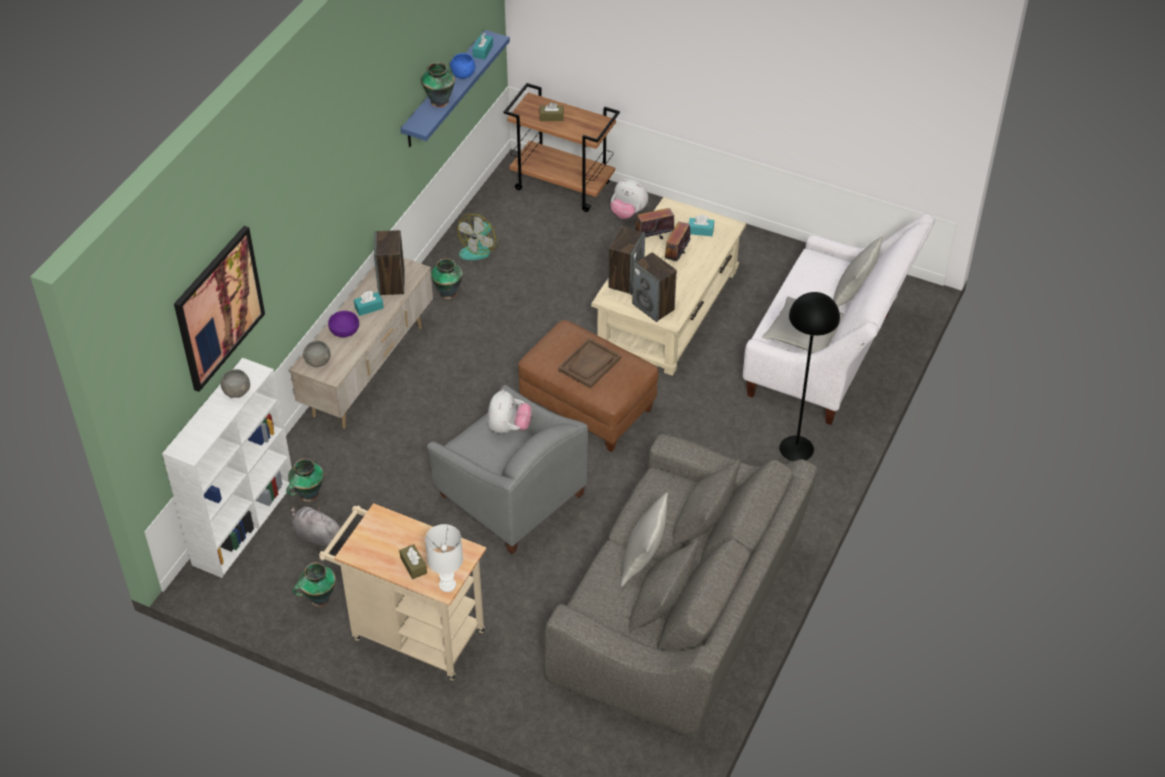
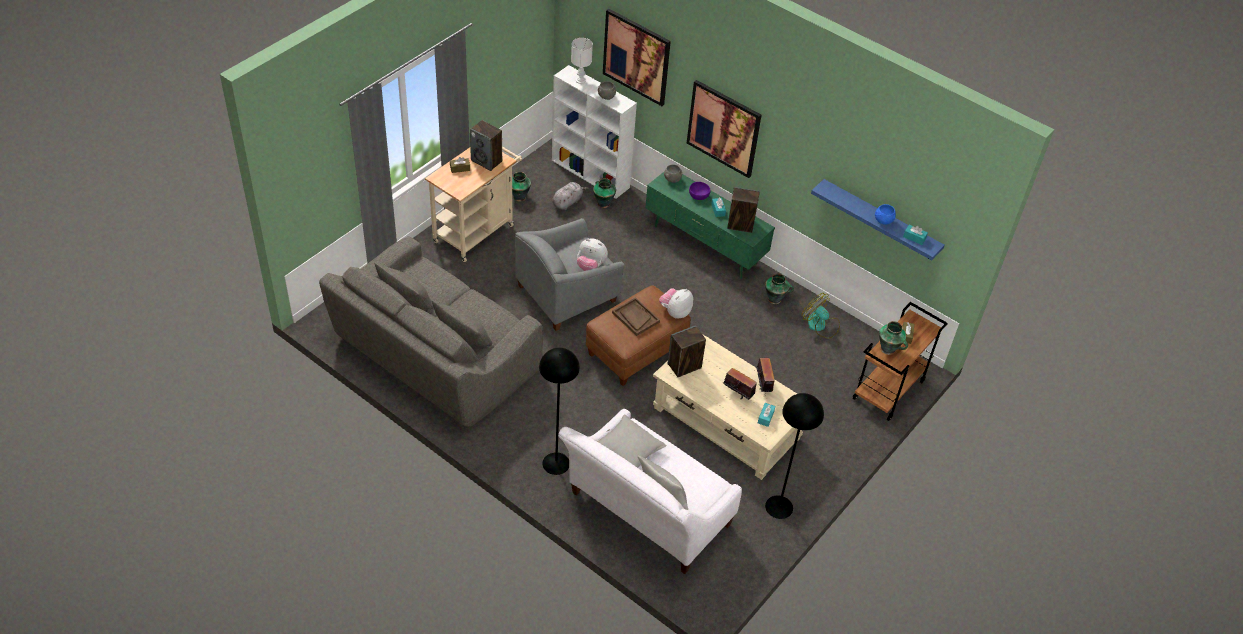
camera: 100 degrees right, 0 degrees up
(316, 232) = (723, 128): none -> picture
(369, 371) = (704, 246): beige tv stand -> green tv stand
(440, 101) = (852, 204): vase -> vase (888, 349)
(448, 584) = (439, 180): white table lamp -> white table lamp (580, 81)
(626, 280) = (718, 357): speaker -> speaker (487, 161)
(628, 213) = (848, 425): plush toy -> plush toy (675, 312)
(643, 561) = (441, 297): grey pillow -> none
(766, 254) = (779, 507): none -> black floor lamp

